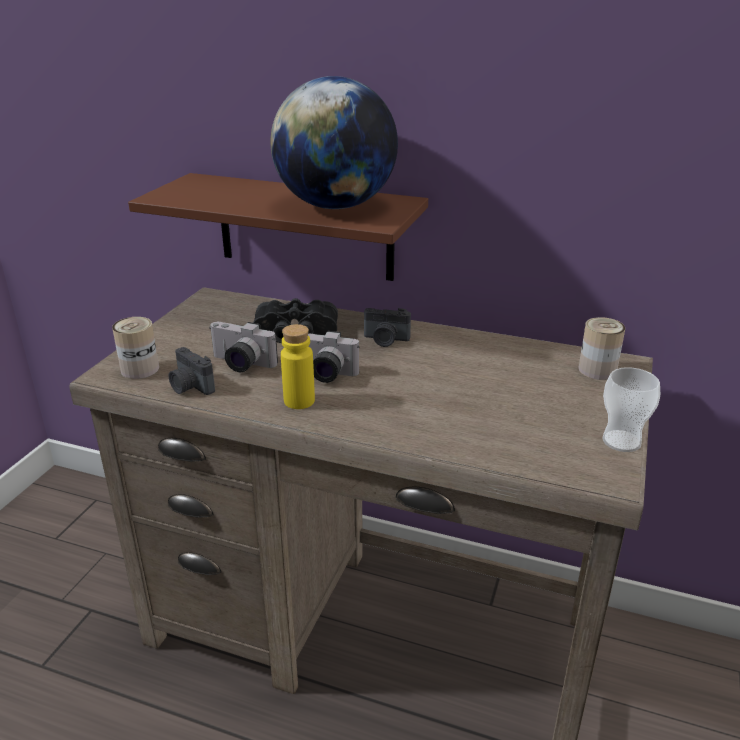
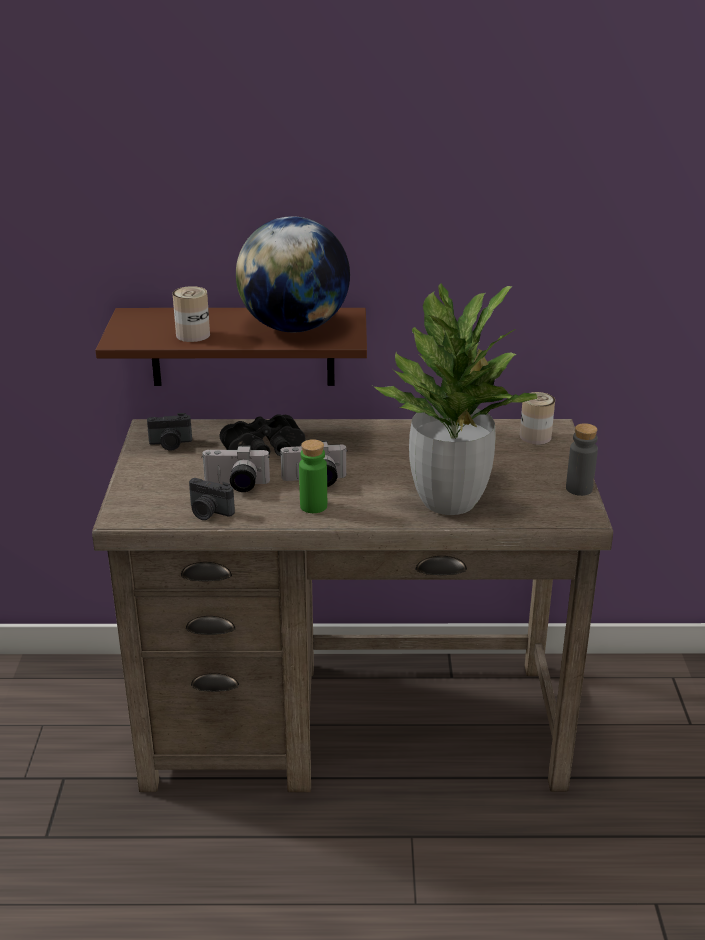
camera: 20 degrees left, 0 degrees up
(140, 369) = (148, 506): can -> can (193, 335)
(299, 401) = (313, 506): yellow bottle -> green bottle
(385, 340) = (348, 441): camera -> camera (170, 444)
(453, 424) = (449, 500): none -> potted plant
(621, 441) = (579, 489): cup -> grey bottle

